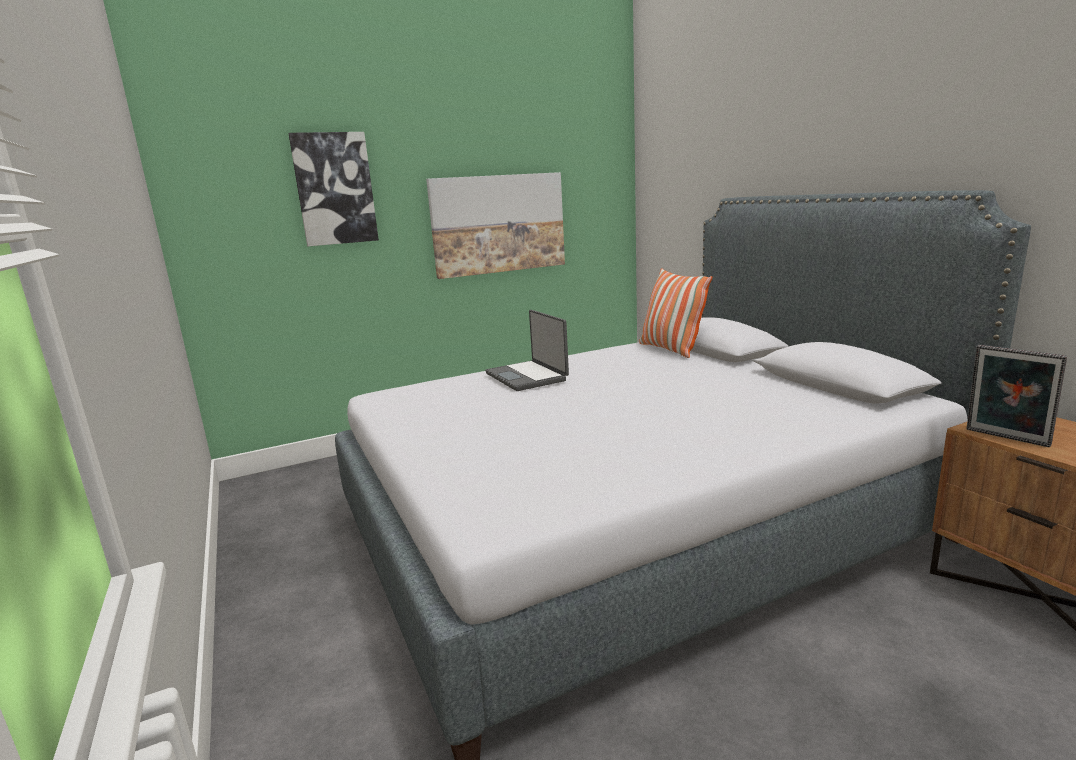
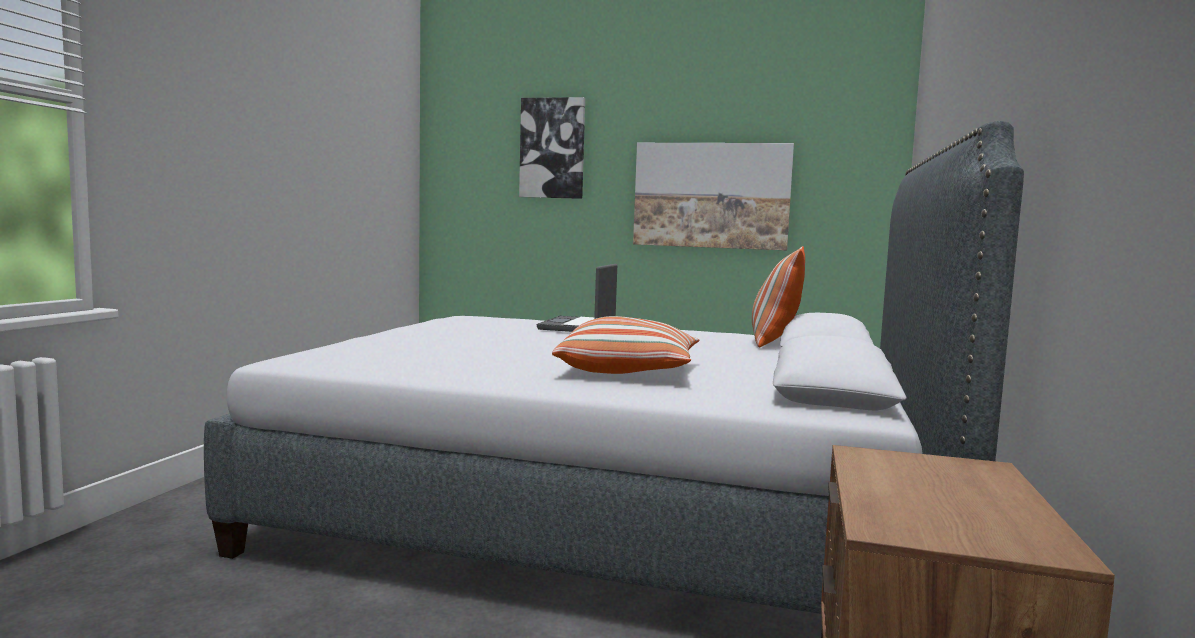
camera: 40 degrees right, 10 degrees down
(726, 414) = (628, 371): none -> pillow
(1005, 438) = (860, 465): picture frame -> none

